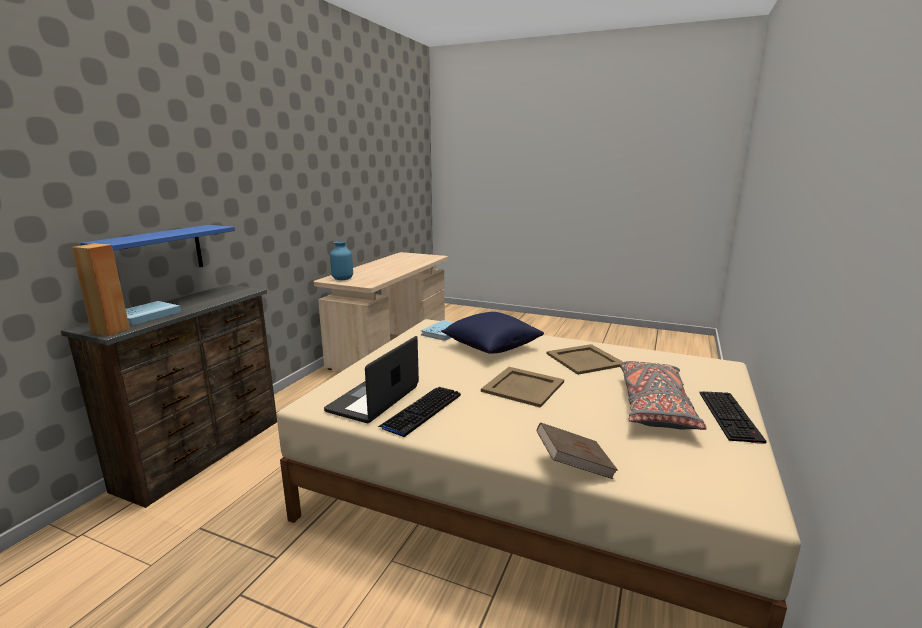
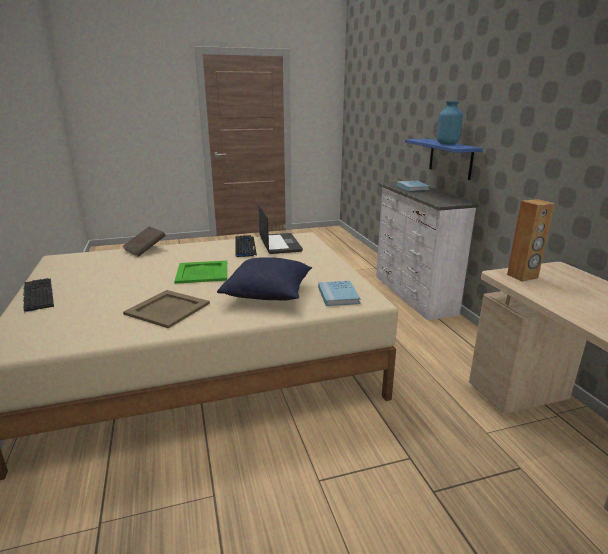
camera: 140 degrees right, 5 degrees up
(111, 331) = (392, 183): brown speaker -> brown speaker (522, 276)
(205, 453) = (412, 295): brown dresser -> white dresser
(343, 279) = (555, 273): blue vase -> blue vase (447, 143)
(523, 387) = (202, 272): beige tray -> green tray
(654, 406) = (98, 286): grey pillow -> none

